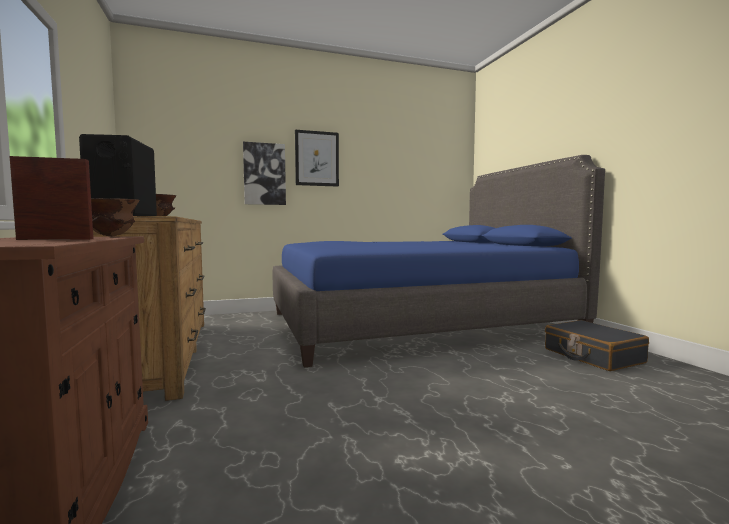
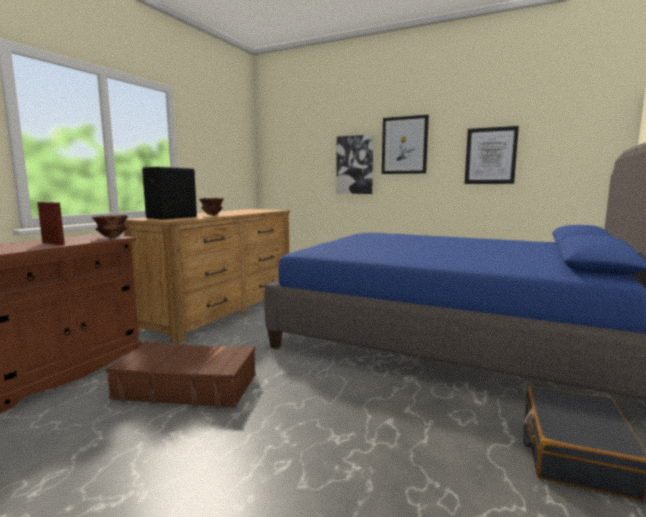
camera: 45 degrees right, 5 degrees up
(306, 425) = (187, 386): none -> brown suitcase
(389, 174) = (490, 156): none -> picture

